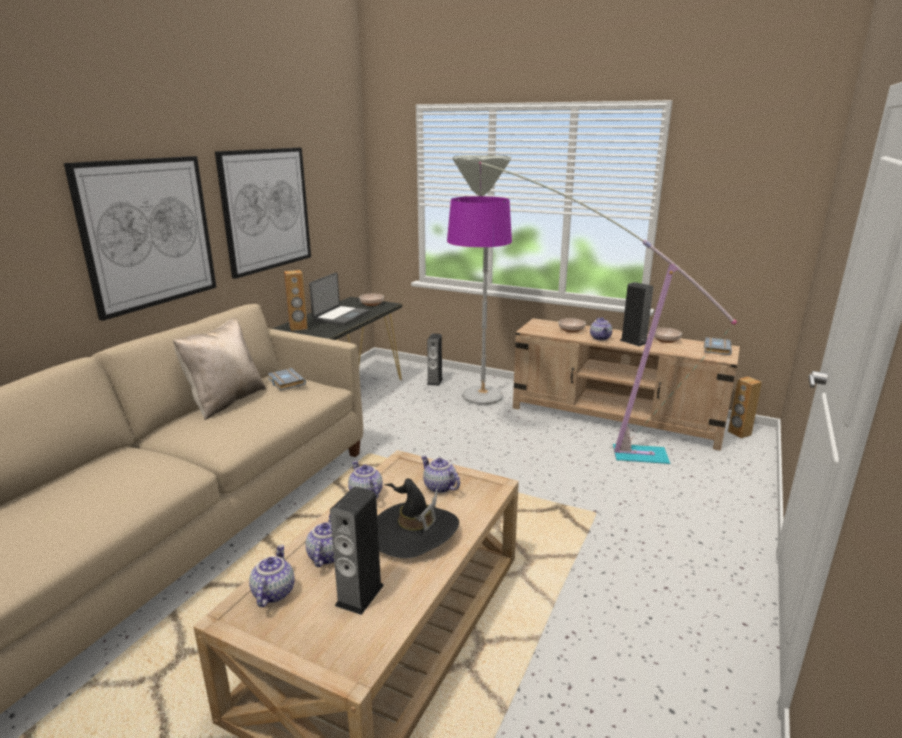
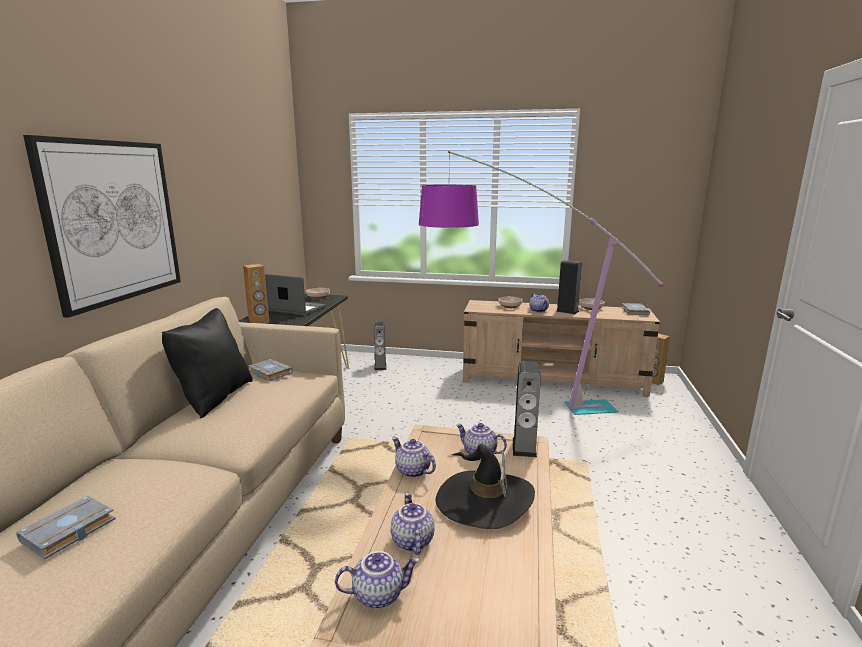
camera: 15 degrees left, 5 degrees down
(64, 501) = (68, 532): none -> grey book
(225, 401) = (214, 397): beige pillow -> black pillow
(266, 210) = (221, 205): picture -> none
(272, 592) = (378, 594): teapot -> teapot turned 90 degrees clockwise
(340, 316) = (295, 309): laptop -> laptop turned 75 degrees counterclockwise
(359, 595) = (475, 577): speaker -> speaker (524, 447)
(478, 400) = (429, 378): grey floor lamp -> none

